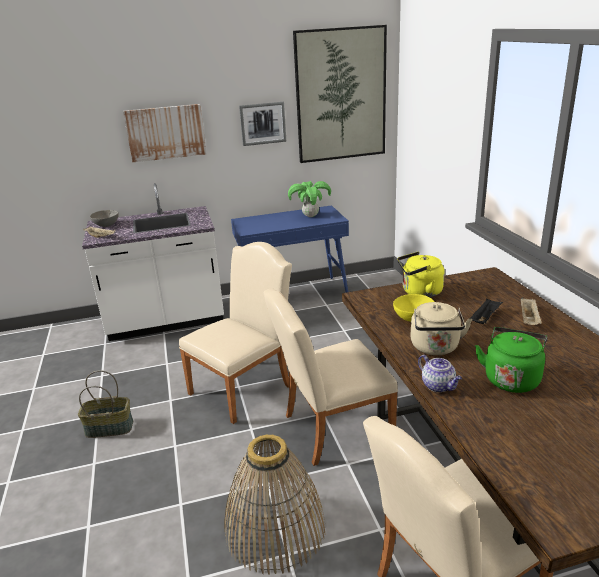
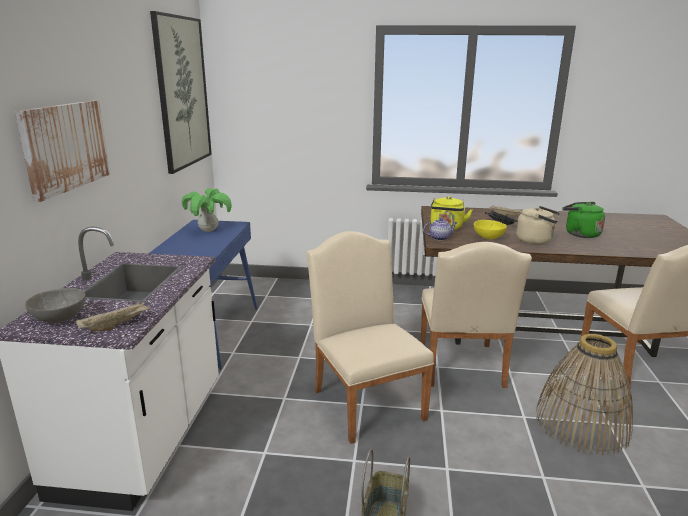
camera: 70 degrees left, 5 degrees down
(262, 123) = (142, 127): picture -> none
(439, 386) = (586, 249): teapot -> teapot (439, 238)

